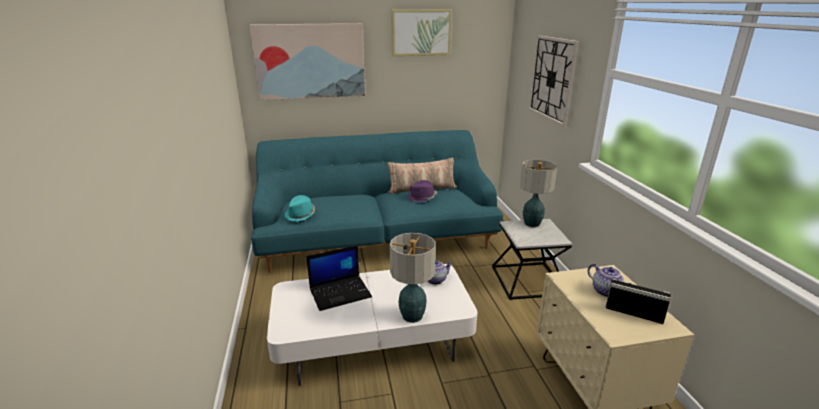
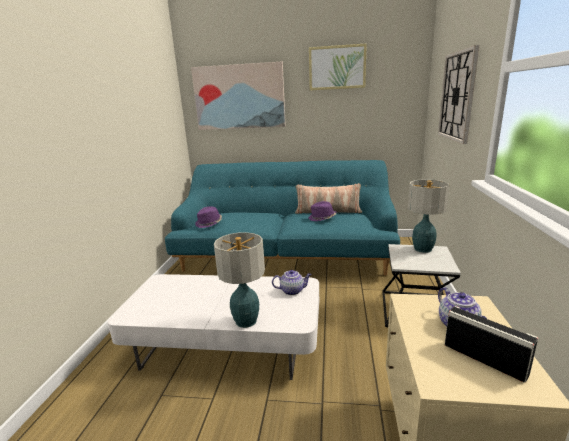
camera: 20 degrees right, 5 degrees down
(301, 215) = (209, 223): turquoise hat -> purple hat
(341, 292) = (199, 289): laptop -> none

